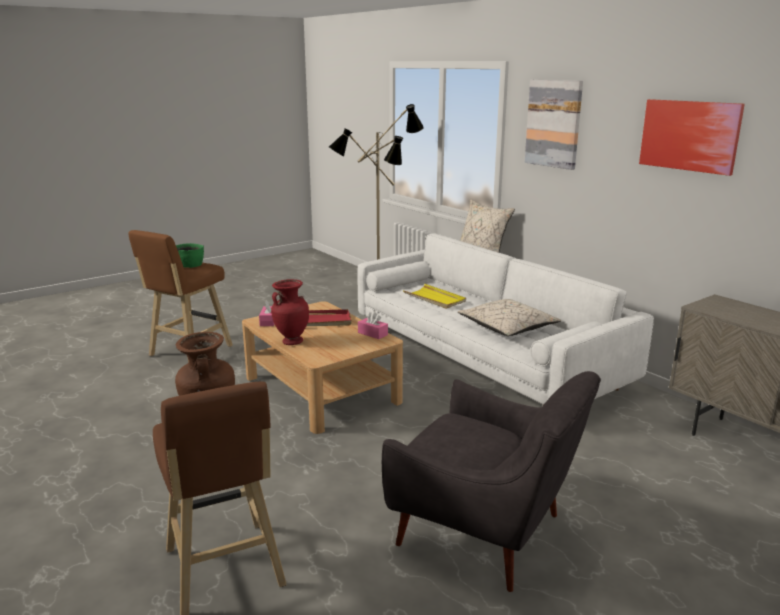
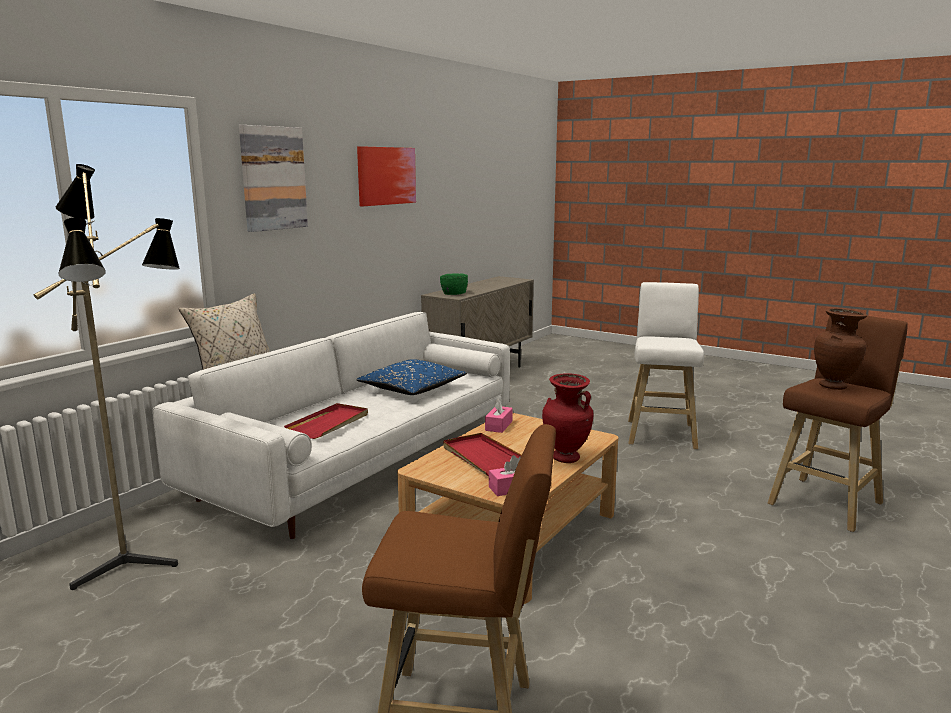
camera: 110 degrees left, 5 degrees down
(190, 265) = (428, 536): green bowl -> green bowl (453, 293)
(435, 298) = (329, 424): yellow tray -> red tray
(487, 533) = (661, 433): grey armchair -> white stool
(507, 328) = (412, 389): beige pillow -> blue pillow

